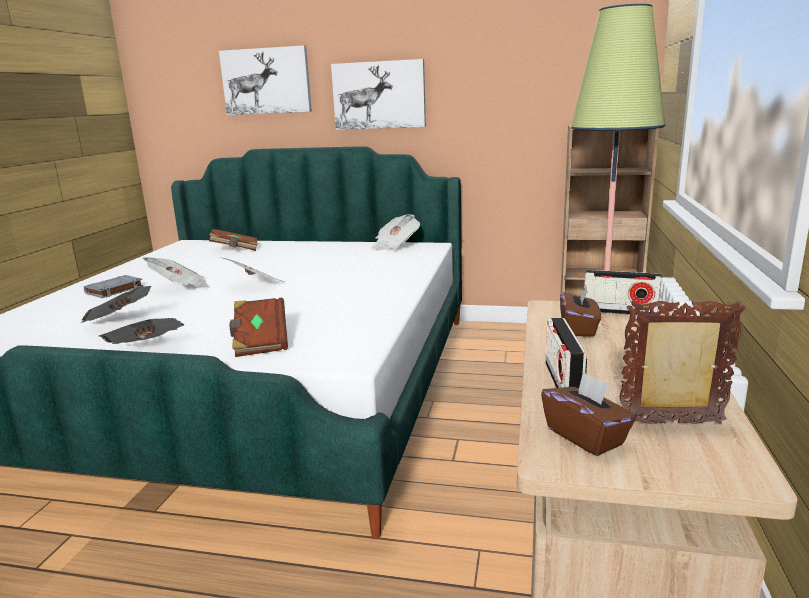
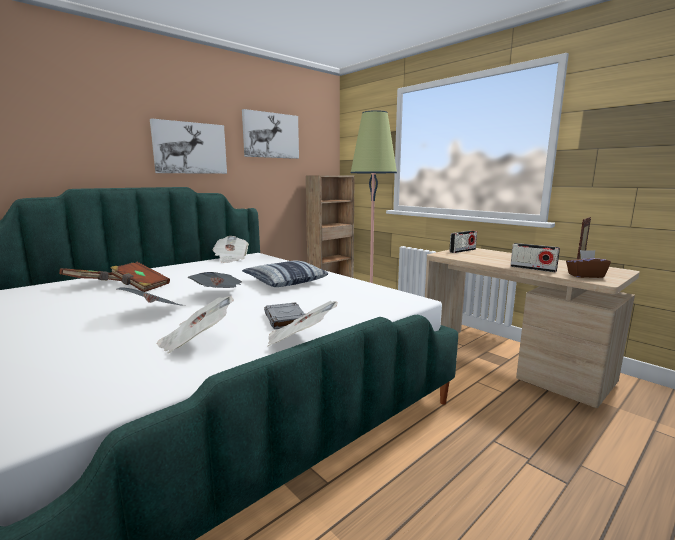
camera: 55 degrees left, 5 degrees down
(114, 290) = (78, 334): grey book -> grey book (285, 319)
(260, 341) = (344, 311): brown book -> brown book (140, 286)
(266, 81) = (79, 125): picture -> picture (270, 135)
(339, 289) = (284, 281): none -> pillow
(578, 328) = (475, 257): brown tissue box -> none

